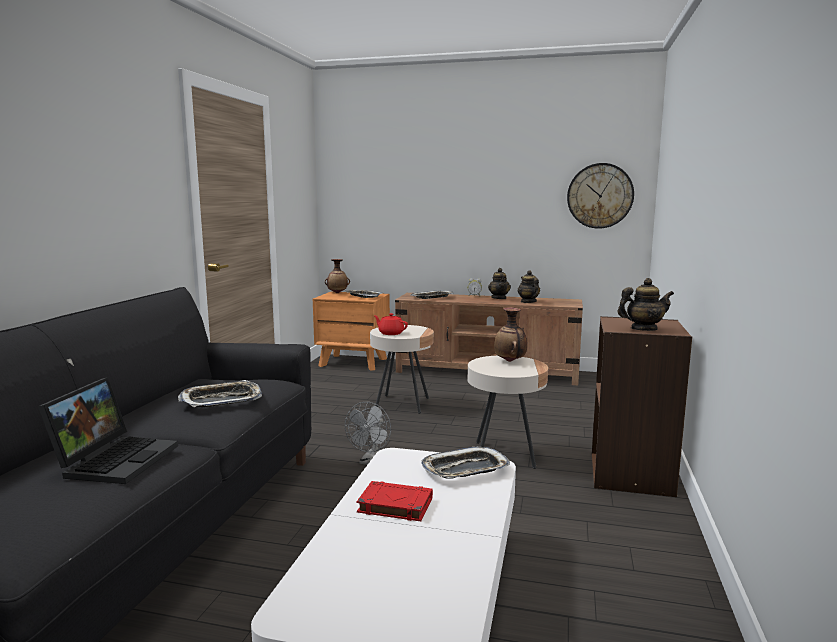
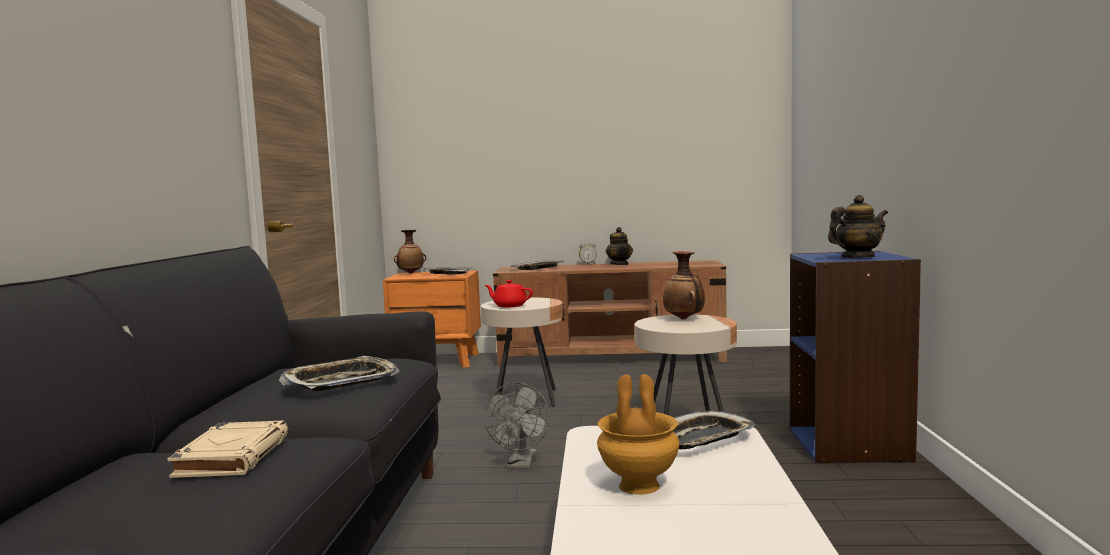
camera: 10 degrees left, 5 degrees down
(116, 459) = (233, 456): laptop -> beige book
(394, 505) = (638, 486): red book -> brown vase
(528, 302) = (657, 265): teapot -> none
(600, 196) = (728, 136): wall clock -> none
(632, 475) = (850, 444): brown bookcase -> blue bookcase

